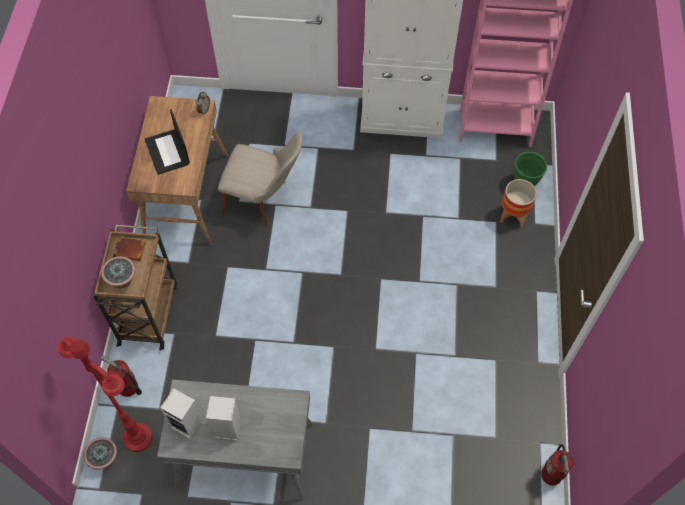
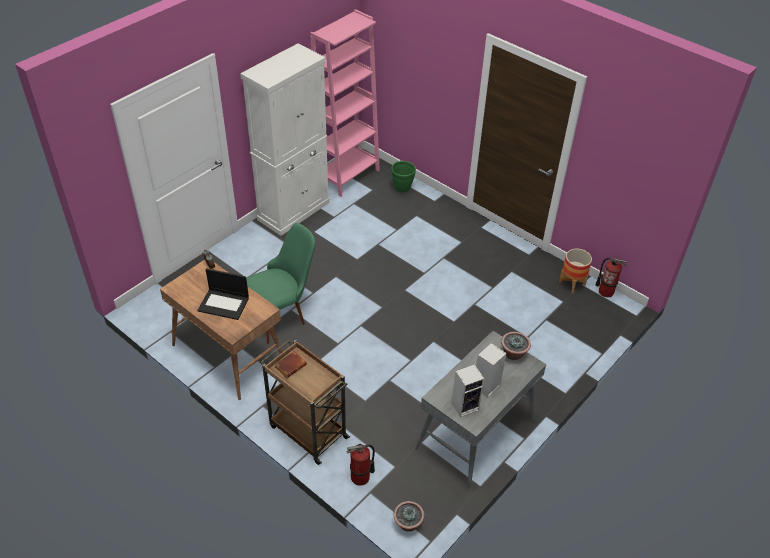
camera: 55 degrees left, 15 degrees down
(122, 280) = (312, 383): potted plant -> potted plant (513, 354)
(137, 437) = (408, 493): red floor lamp -> none
(265, 201) = (282, 313): beige chair -> green chair
(513, 215) = (419, 206): planter -> planter (572, 283)

